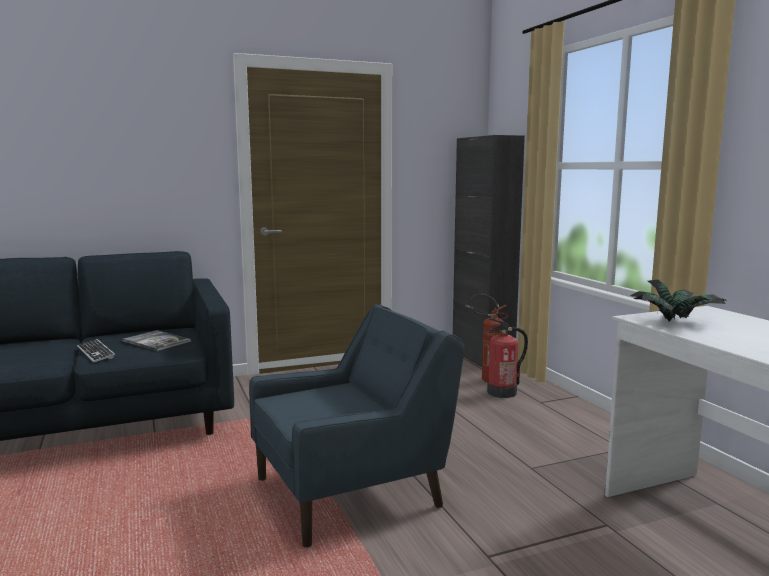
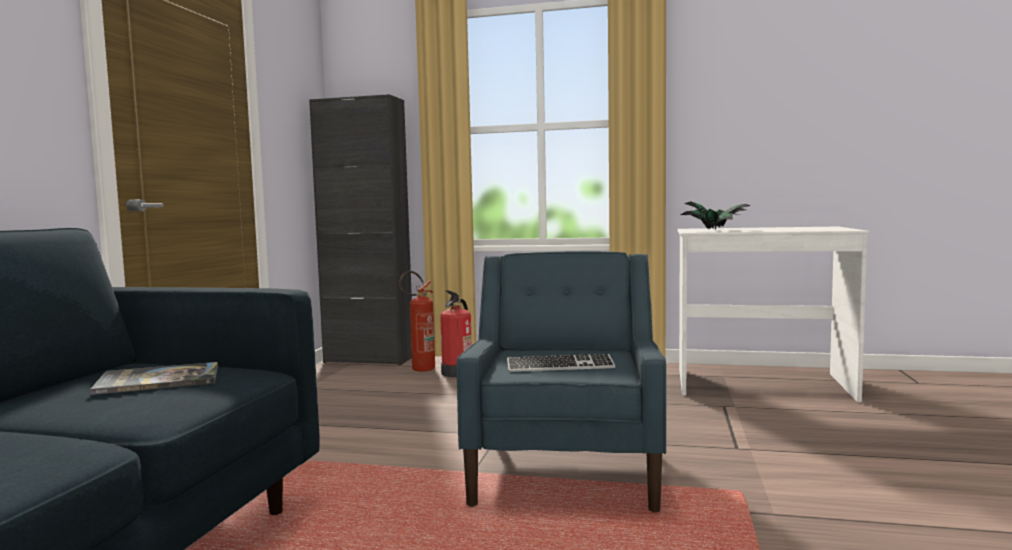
camera: 55 degrees left, 5 degrees down
(95, 352) = (98, 414): keyboard -> keyboard (560, 366)

